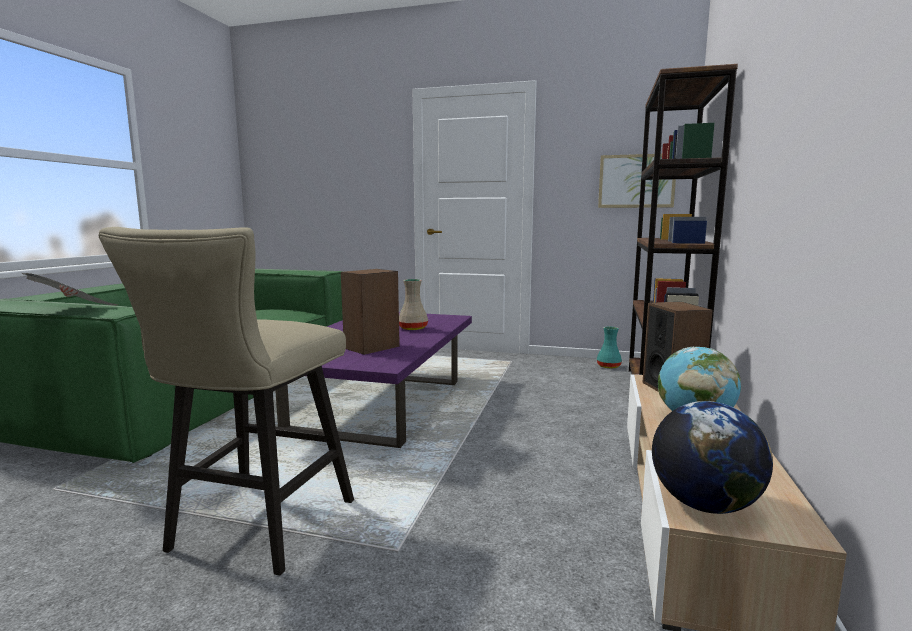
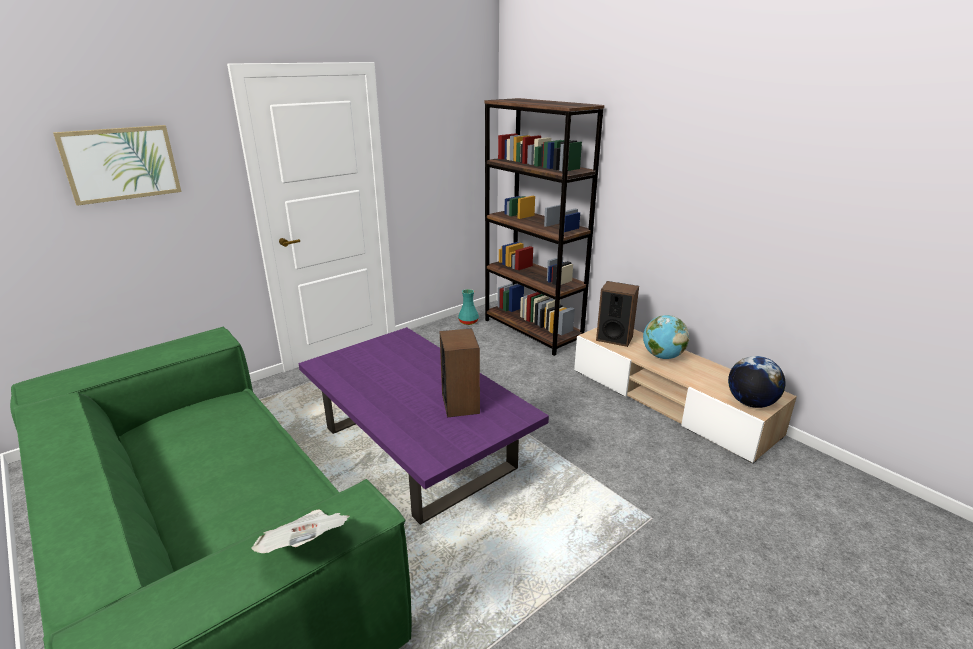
camera: 55 degrees left, 15 degrees up
(254, 531) = (587, 578): beige stool -> none
(414, 328) = (418, 365): beige vase -> none
(636, 181) = (462, 160): picture -> picture (121, 163)

